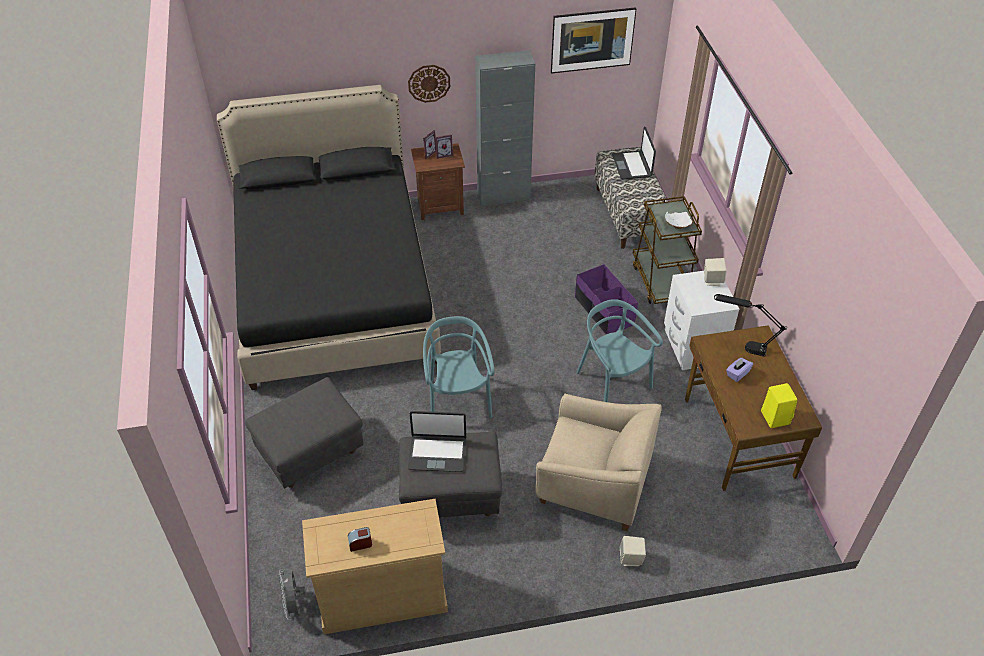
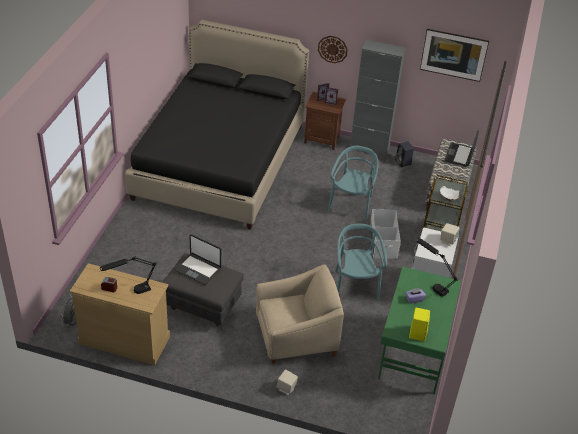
camera: 25 degrees right, 5 degrees down
(311, 454) = (139, 248): grey ottoman -> none
(394, 535) = (131, 292): none -> black table lamp
(458, 400) = (247, 255): turquoise chair -> turquoise chair (351, 204)
(554, 199) = (403, 162): none -> black speaker
(593, 483) = (296, 337): beige armchair -> beige armchair turned 60 degrees counterclockwise
(604, 311) = (383, 242): purple storage box -> white storage box
(737, 438) = (413, 353): brown desk -> green desk

